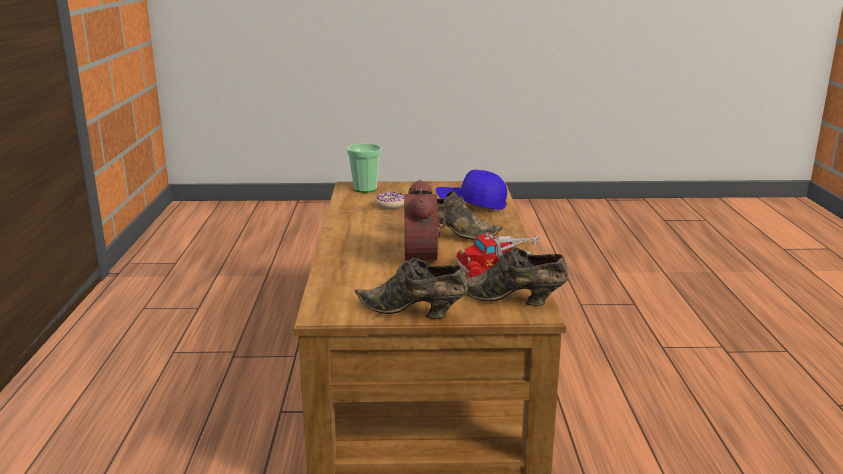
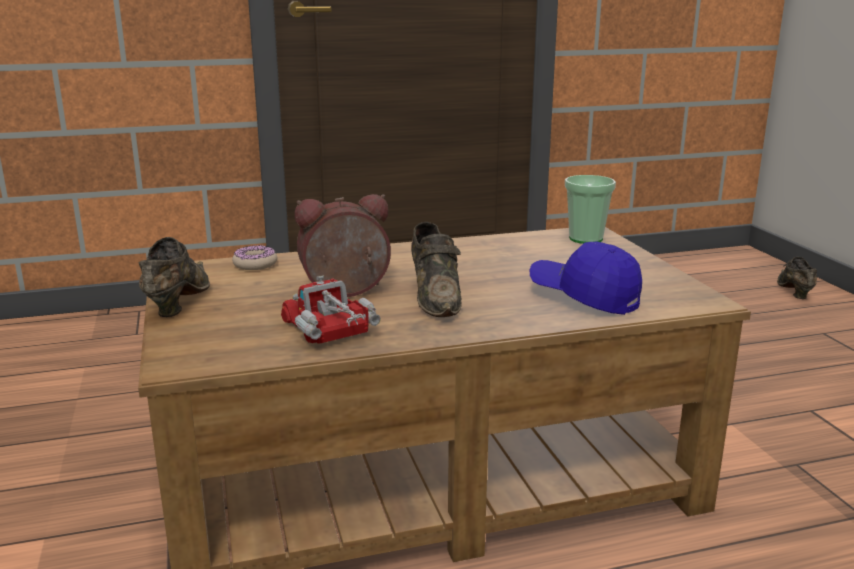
camera: 75 degrees right, 0 degrees up
(390, 205) = (533, 256): donut -> donut (255, 264)
(471, 205) = (584, 297): blue cap -> blue cap turned 45 degrees counterclockwise
(513, 300) = (214, 348): brown shoe -> brown shoe (793, 292)

